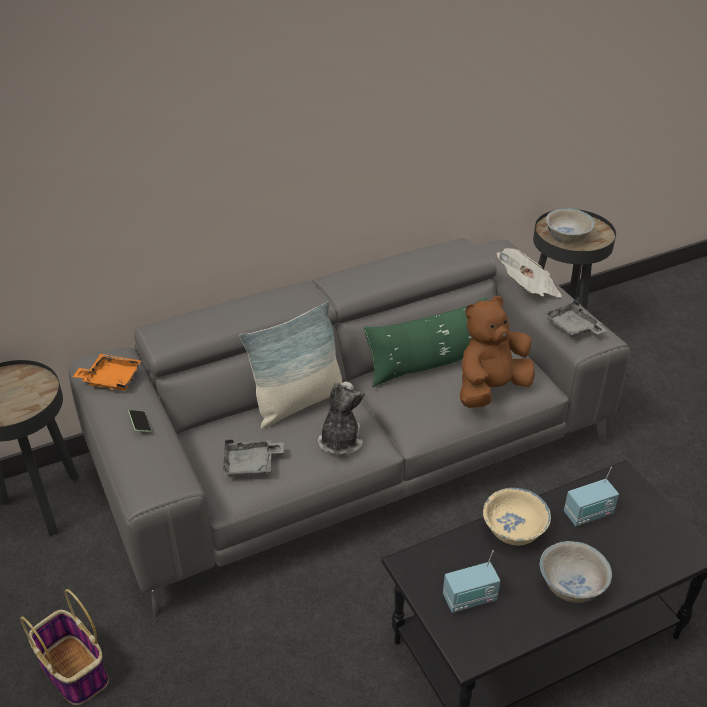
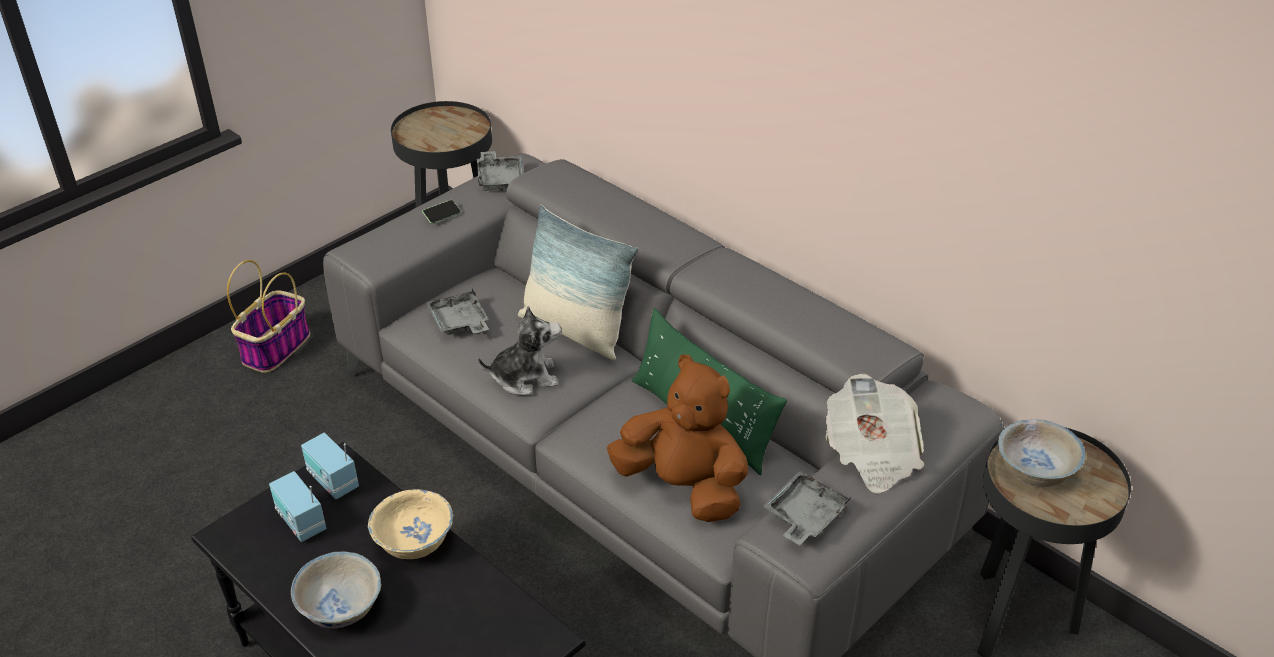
camera: 70 degrees right, 0 degrees up
(111, 379) = (500, 179): orange tray -> grey tray
(588, 514) = (463, 609): radio -> radio (332, 481)

